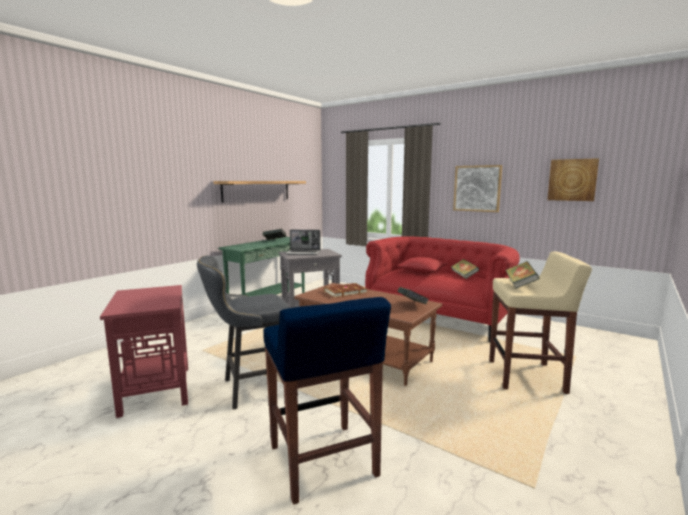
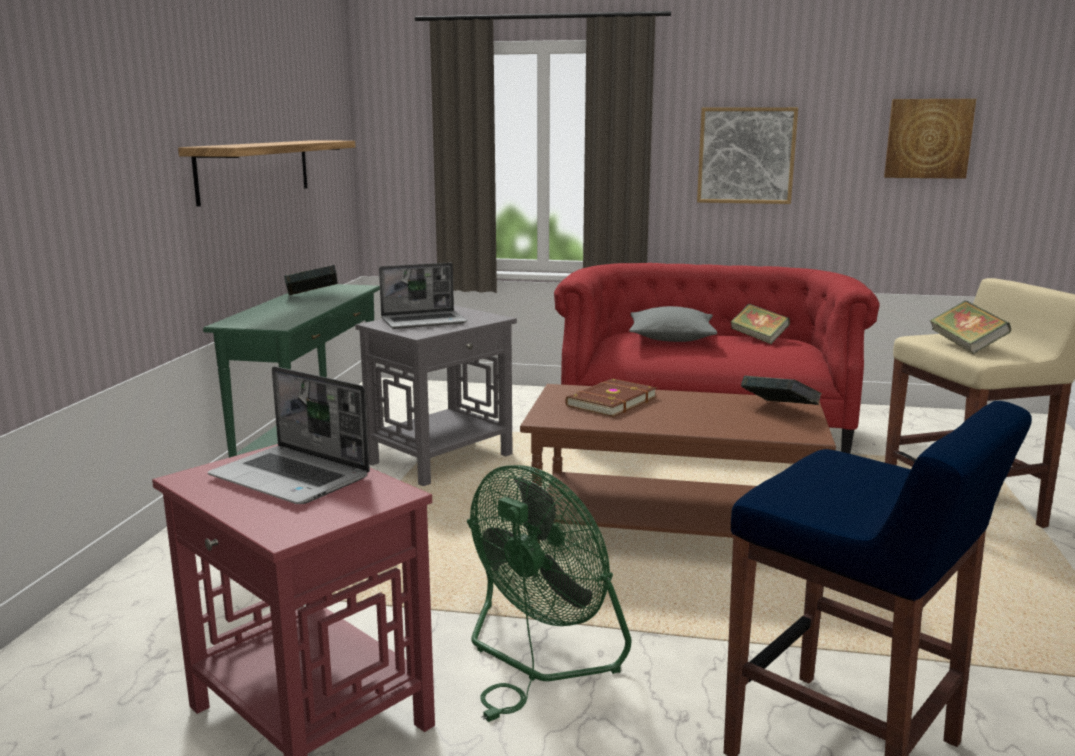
camera: 25 degrees left, 5 degrees up
(152, 296) = (292, 478): none -> laptop
(249, 389) = (529, 655): grey stool -> green fan
(422, 271) = (671, 338): red pillow -> grey pillow

